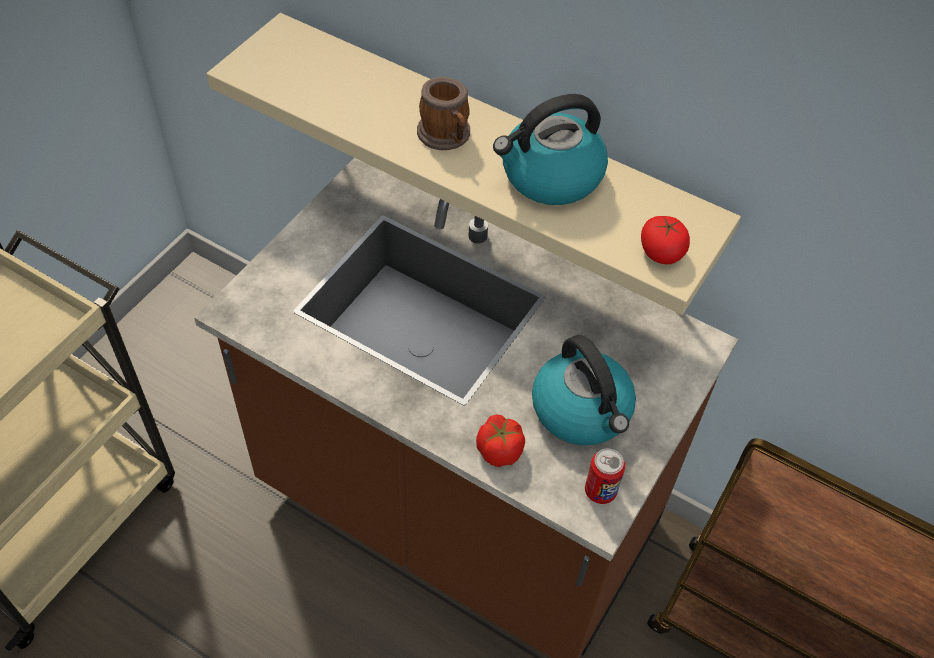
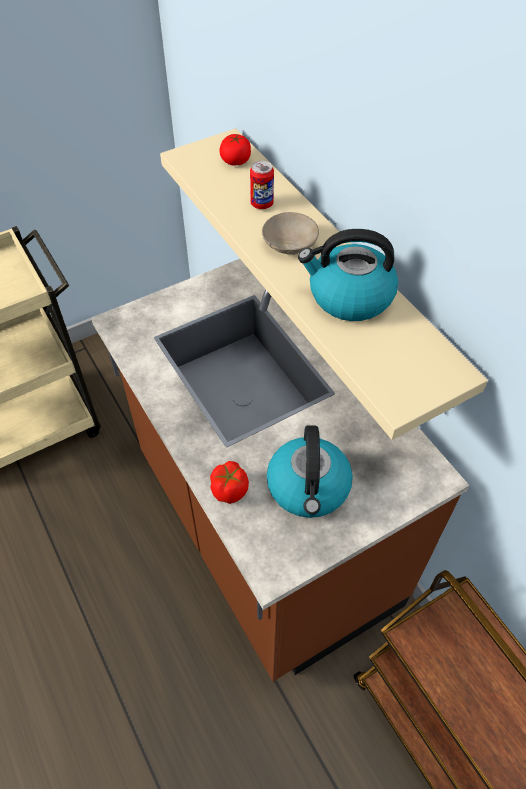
camera: 30 degrees right, 0 degrees up
(446, 137) = (291, 243): mug -> beige bowl
(600, 491) = (284, 553): can -> can (262, 204)
(661, 252) = (400, 383): tomato -> tomato (236, 160)

